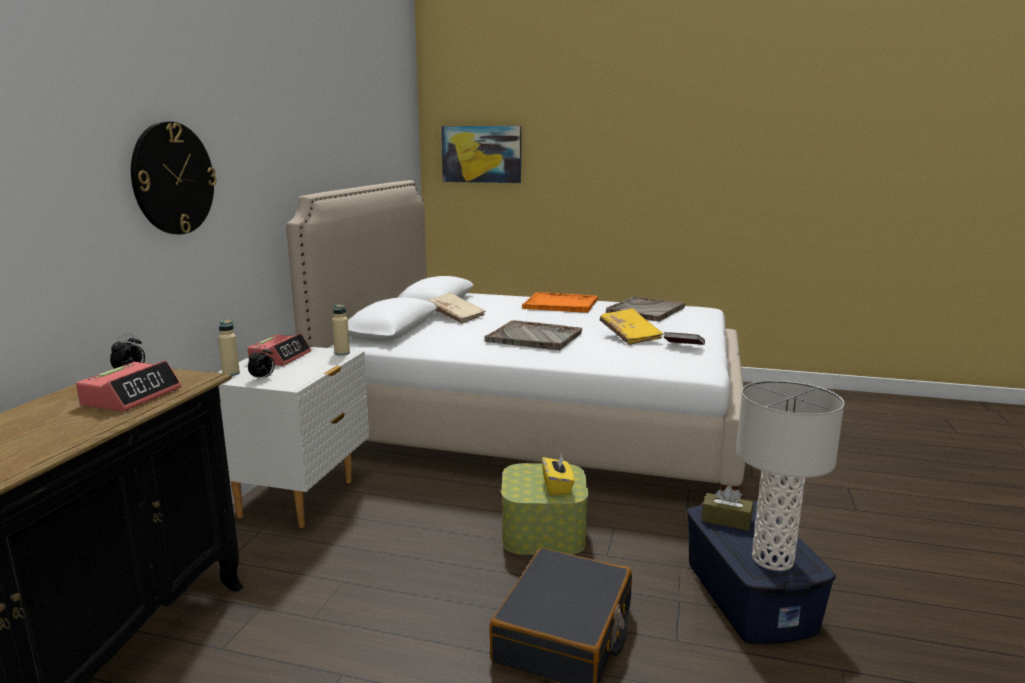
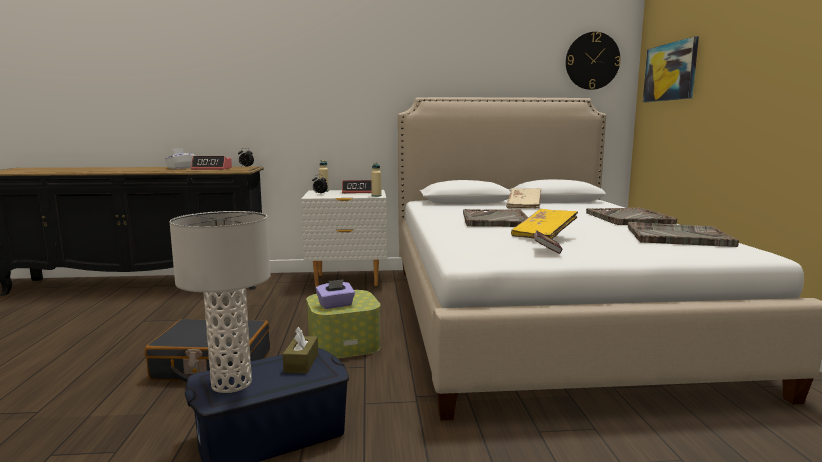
camera: 70 degrees right, 5 degrees down
(41, 423) = (180, 168): none -> white tissue box
(173, 178) = (311, 80): wall clock -> wall clock (592, 61)
(557, 487) = (336, 305): yellow tissue box -> purple tissue box
(561, 304) = (629, 218): orange tray -> grey tray

